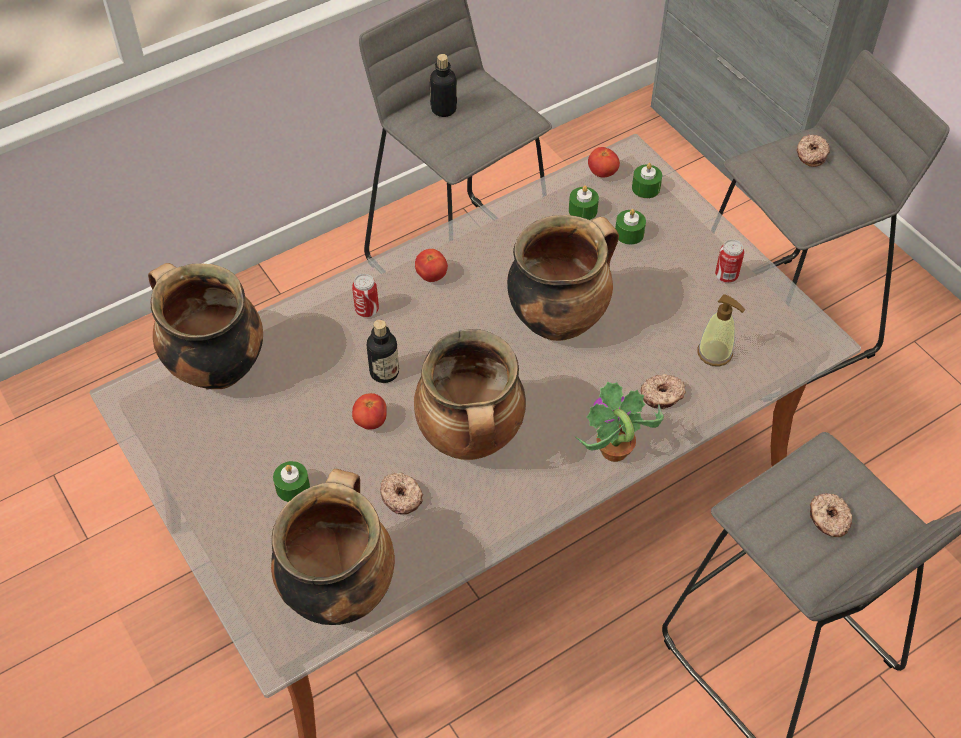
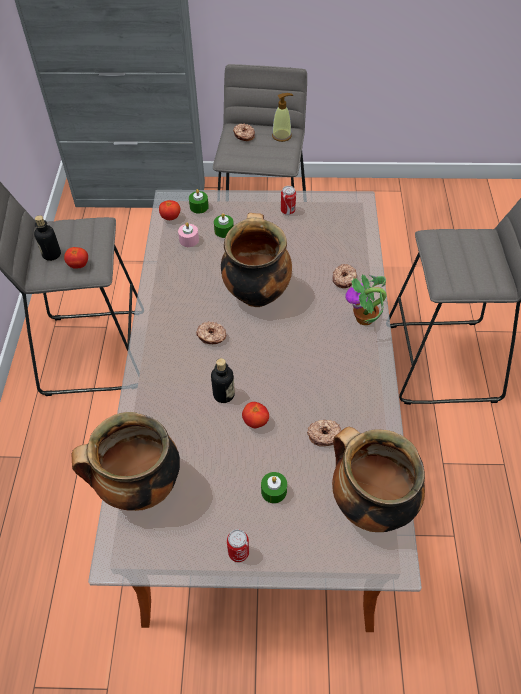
camera: 55 degrees left, 0 degrees up
(367, 310) = (167, 378): can -> can (238, 552)
(431, 276) = (171, 332): tomato -> tomato (78, 265)
(471, 440) = (308, 378): cooking pot -> none
(583, 210) = (189, 240): green candle -> pink candle
(715, 353) = (334, 243): soap dispenser -> soap dispenser (282, 136)
(828, 519) = (472, 258): donut -> donut (211, 336)

